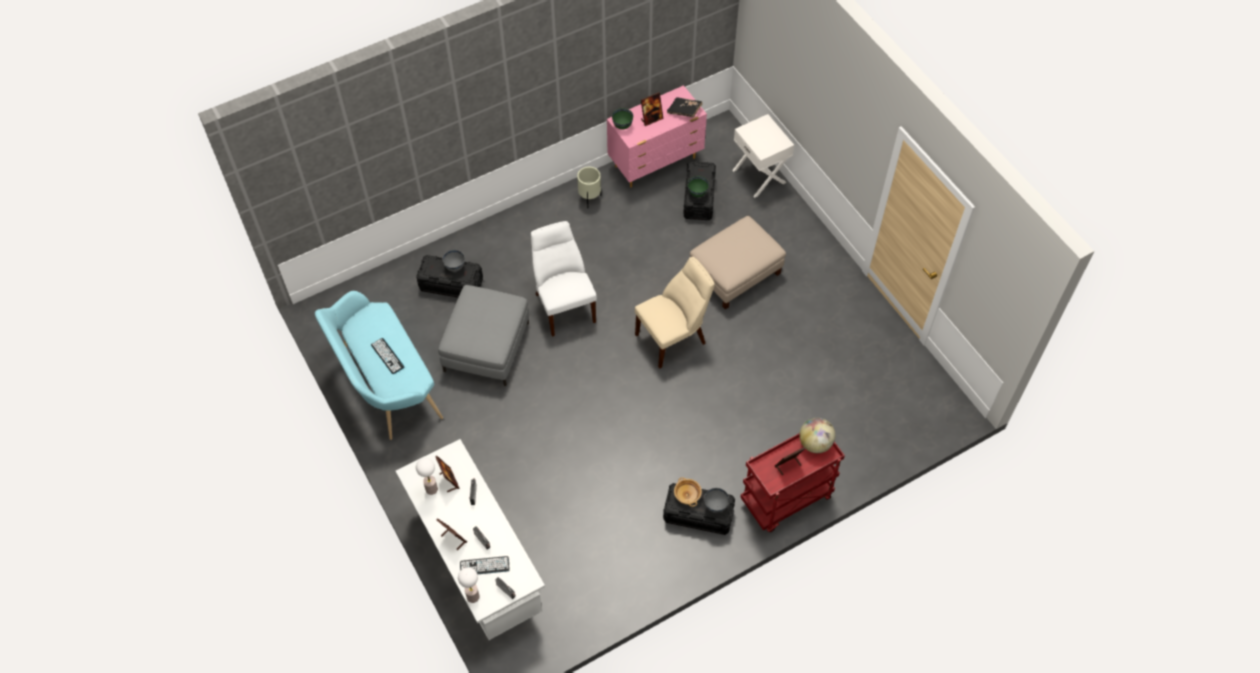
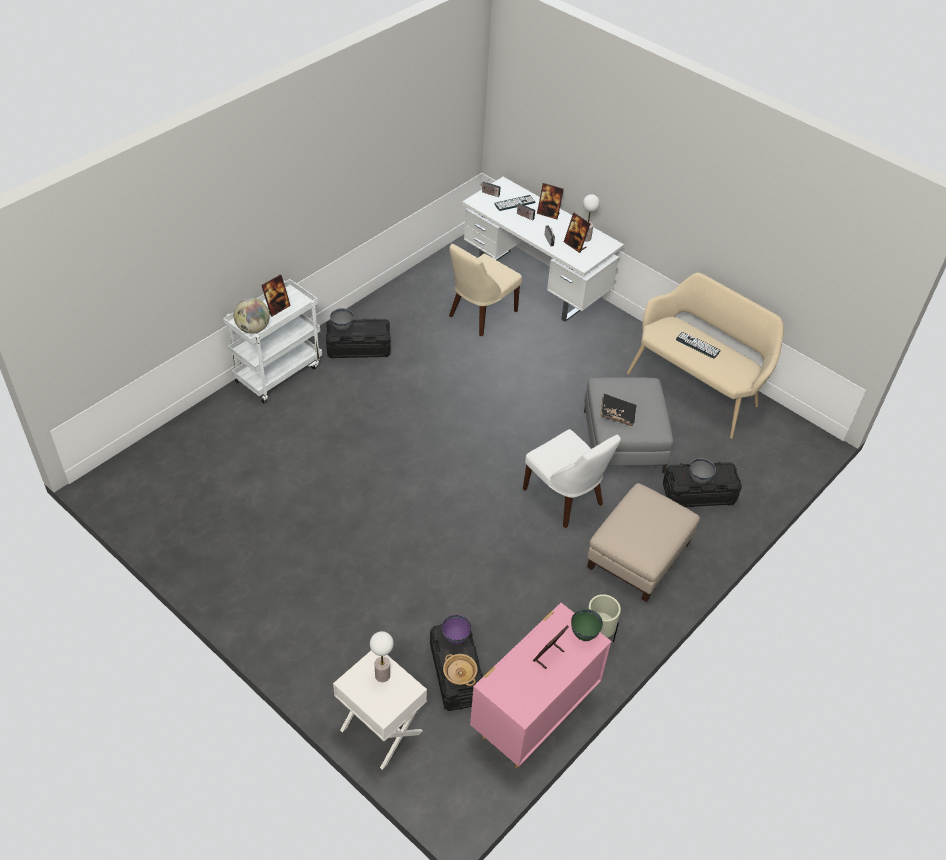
camera: 160 degrees right, 10 degrees down
(385, 386) = (697, 388): turquoise bench -> beige bench
(472, 596) = (513, 187): table lamp -> table lamp (382, 675)
(673, 338) = (431, 491): beige chair -> beige chair (480, 314)
(684, 111) = (507, 681): black book -> black book (617, 414)
(687, 495) = (370, 331): beige bowl -> beige bowl (459, 674)
(697, 193) = (455, 638): green bowl -> purple bowl
(735, 272) = (381, 581): beige ottoman -> beige ottoman (639, 556)
(786, 500) = (278, 373): red cart -> white cart

